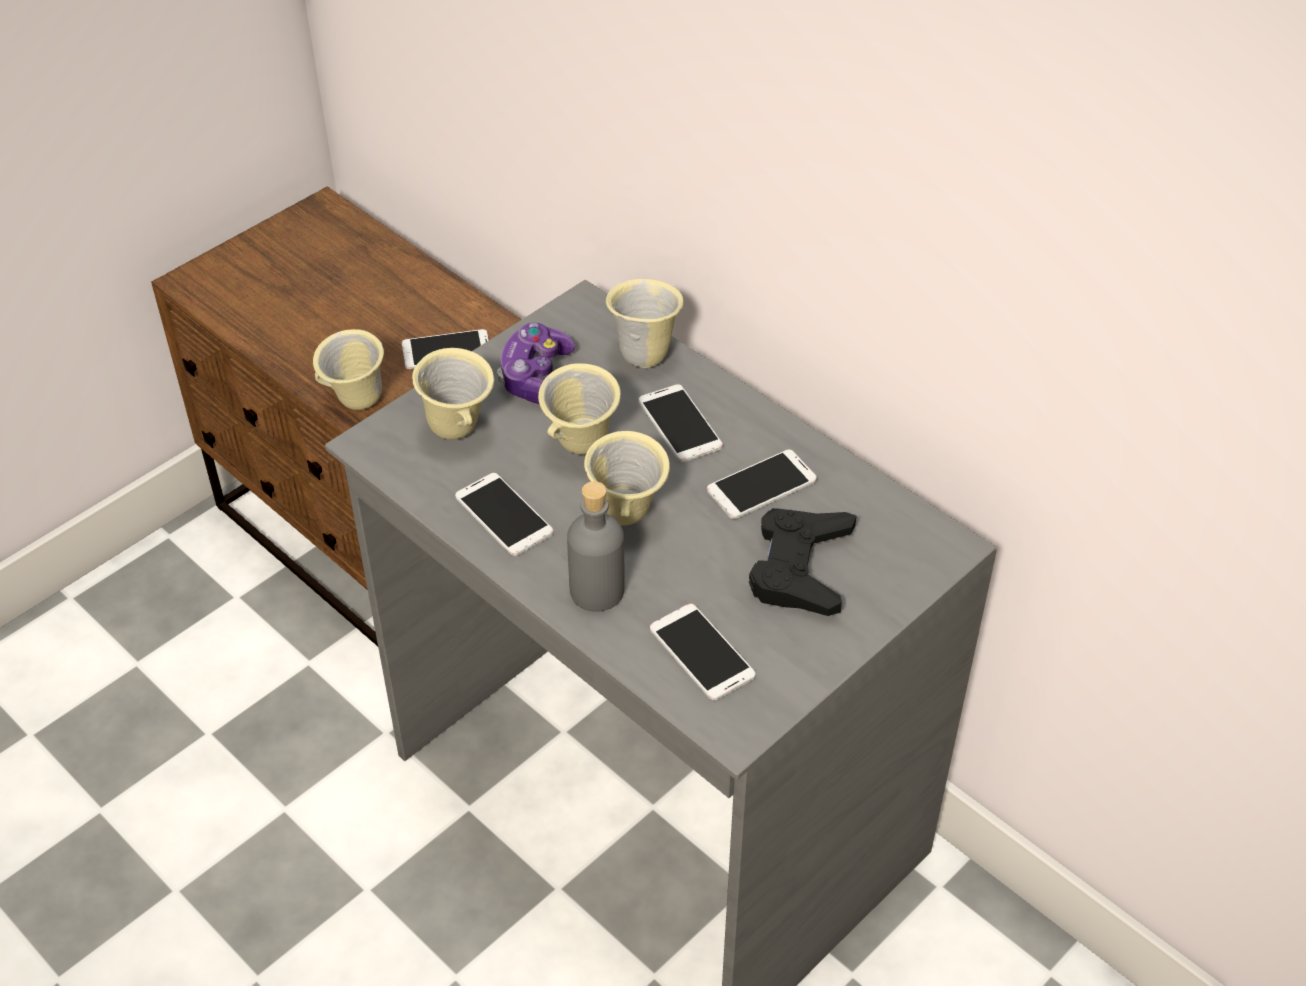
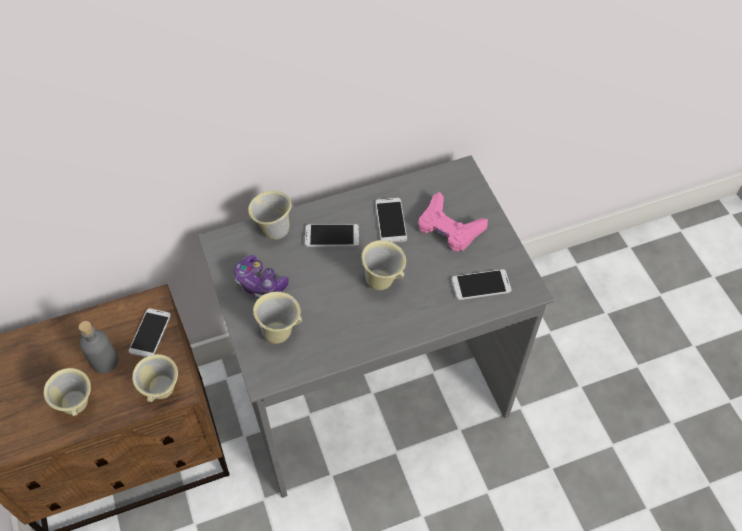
camera: 65 degrees left, 10 degrees up
(504, 515) = (352, 333): phone -> none
(581, 448) = (325, 283): beige mug -> beige mug (79, 406)
(597, 591) = (423, 311): grey bottle -> grey bottle (104, 361)
(800, 568) = (449, 227): black game controller -> pink game controller

